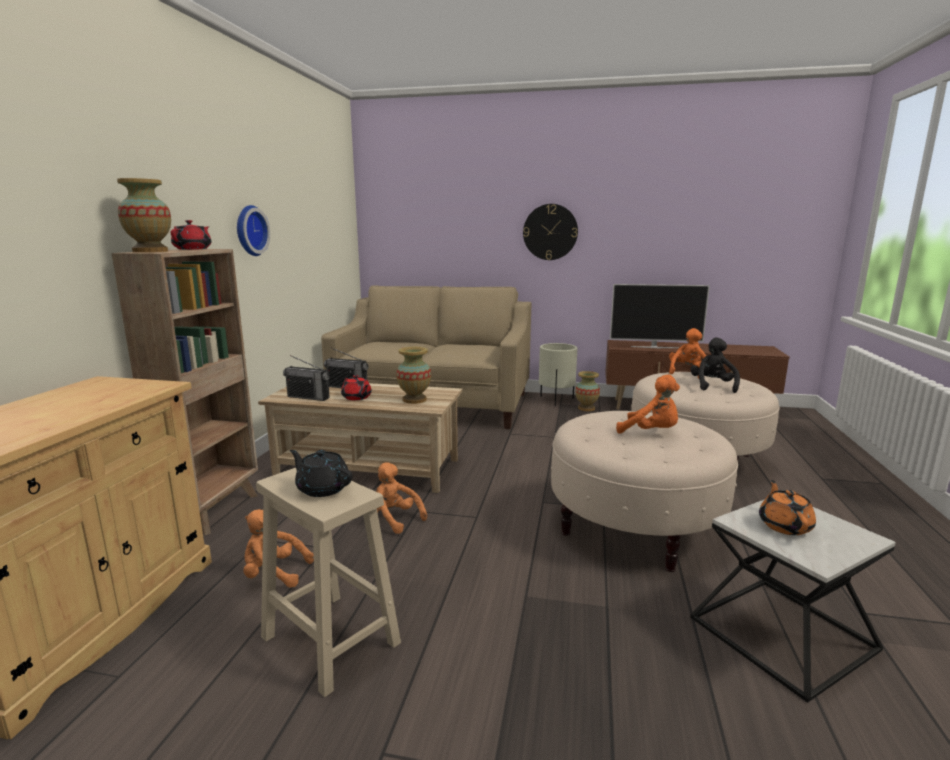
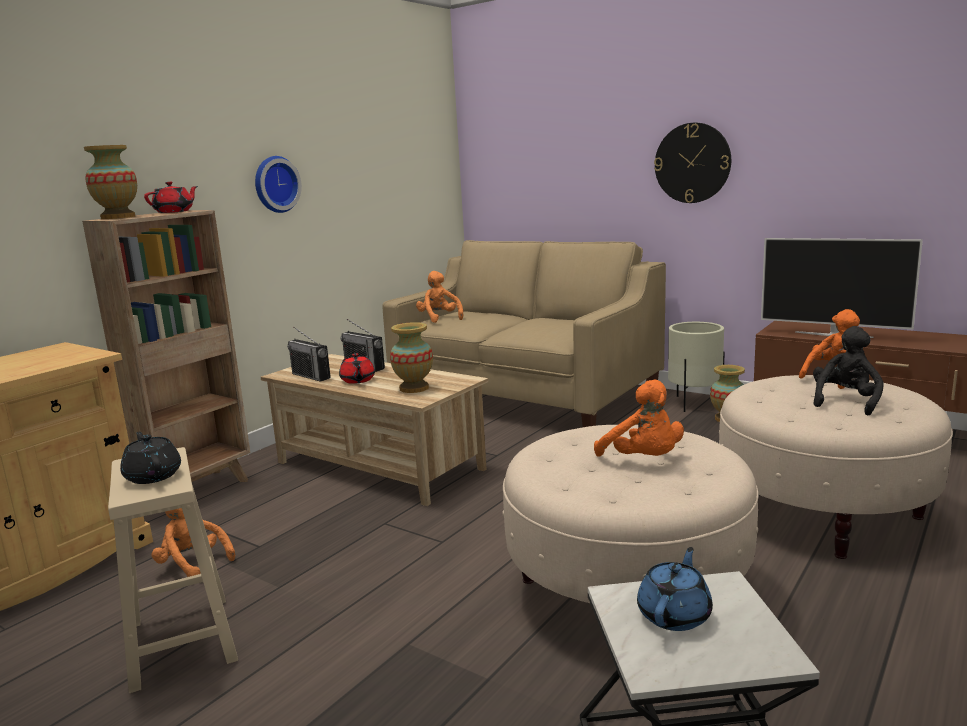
camera: 25 degrees right, 0 degrees up
(394, 519) = (351, 529): orange plush toy -> orange plush toy (439, 318)
(784, 525) = (675, 614): orange teapot -> blue teapot

